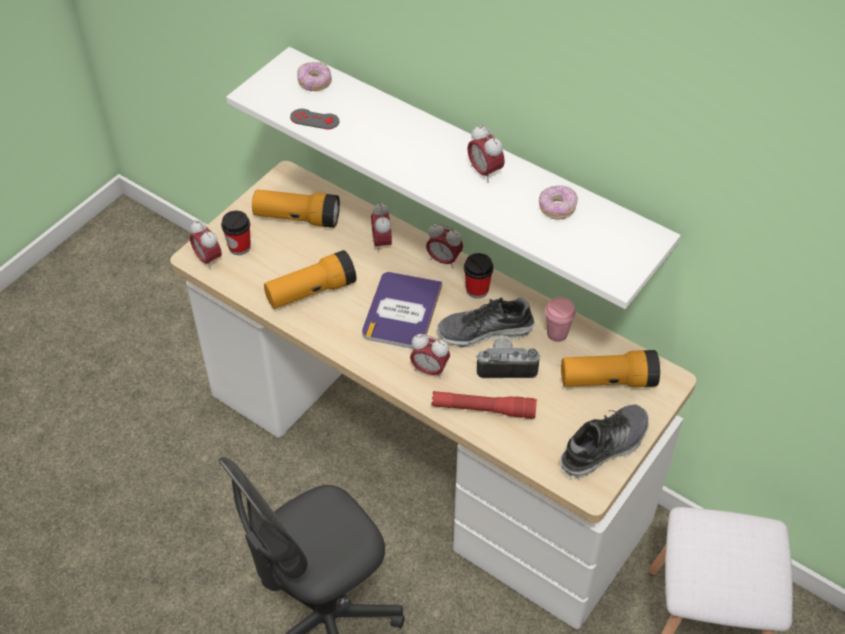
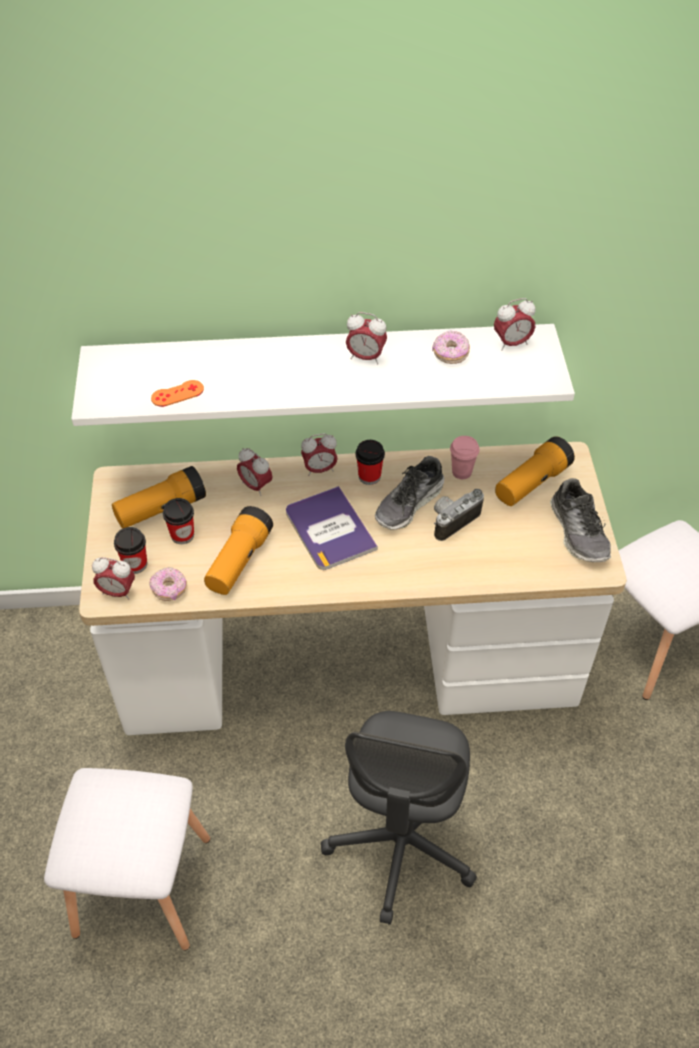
camera: 40 degrees left, 0 degrees up
(125, 508) = (140, 886): none -> white stool
(292, 246) = (182, 535): none -> cup
(314, 83) = (142, 364): donut -> donut (169, 589)
(314, 119) = (177, 393): grey game controller -> orange game controller
(429, 370) = (399, 560): alarm clock -> alarm clock (511, 343)
(483, 409) = (470, 563): red flashlight -> none
(603, 447) = (578, 532): shoe -> shoe turned 150 degrees clockwise

